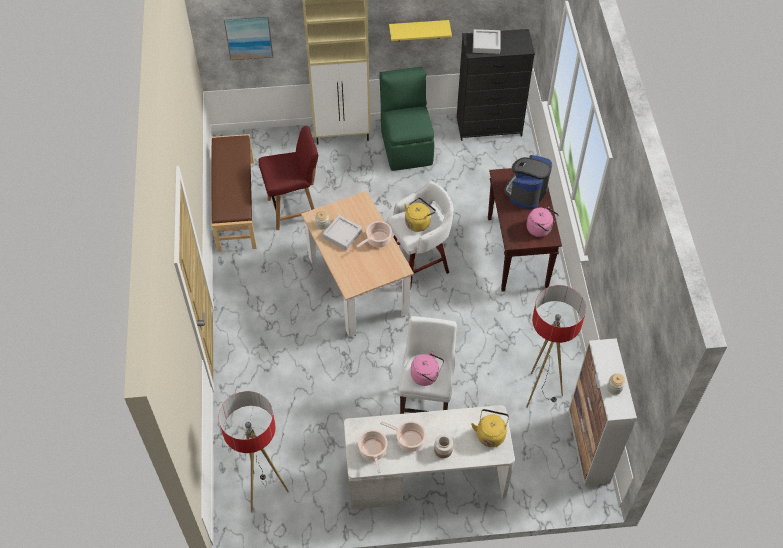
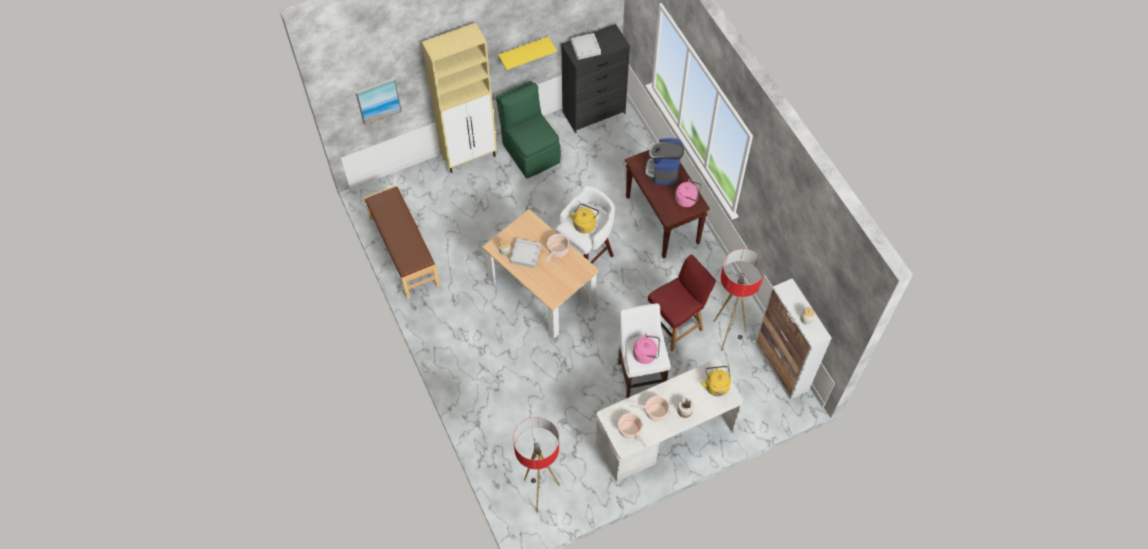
camera: 20 degrees left, 5 degrees up
(294, 209) = (457, 240): red chair -> red chair (676, 325)

